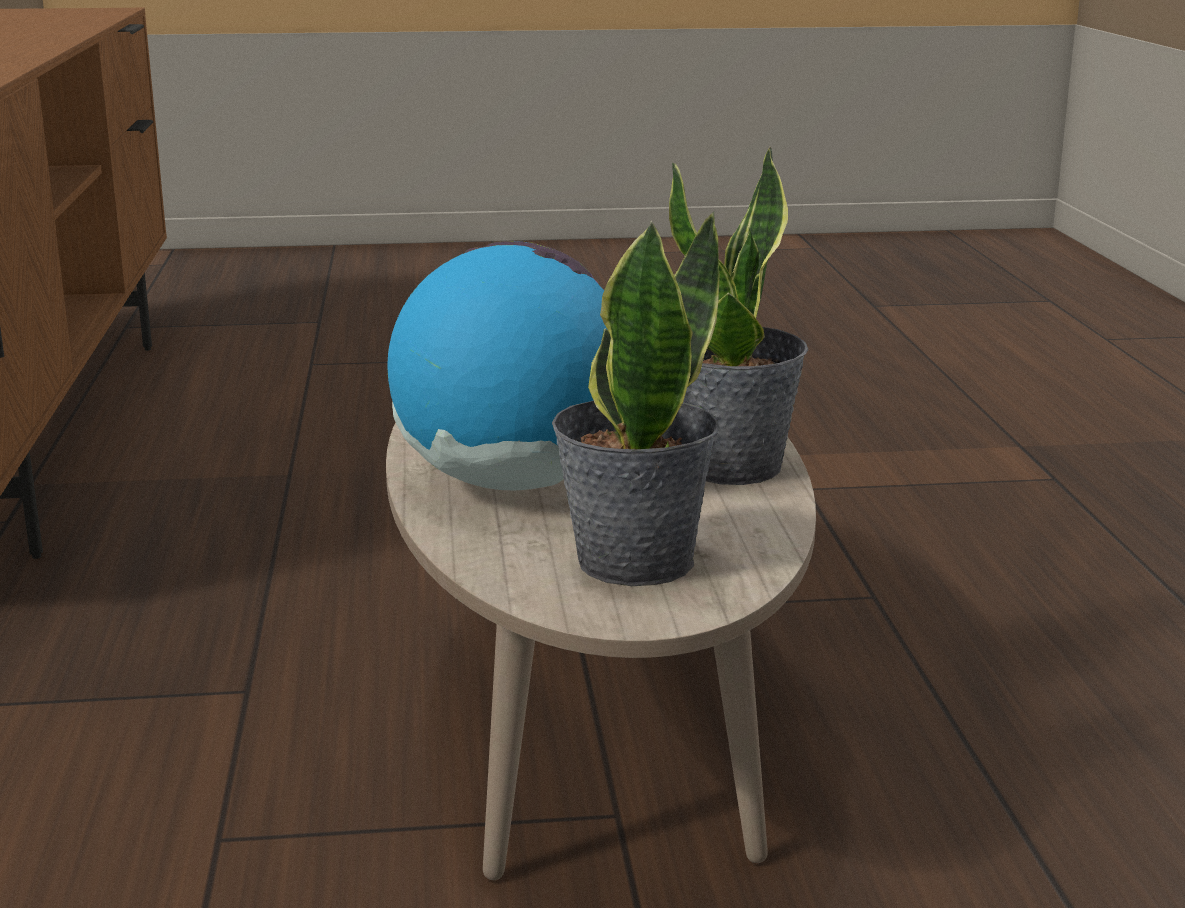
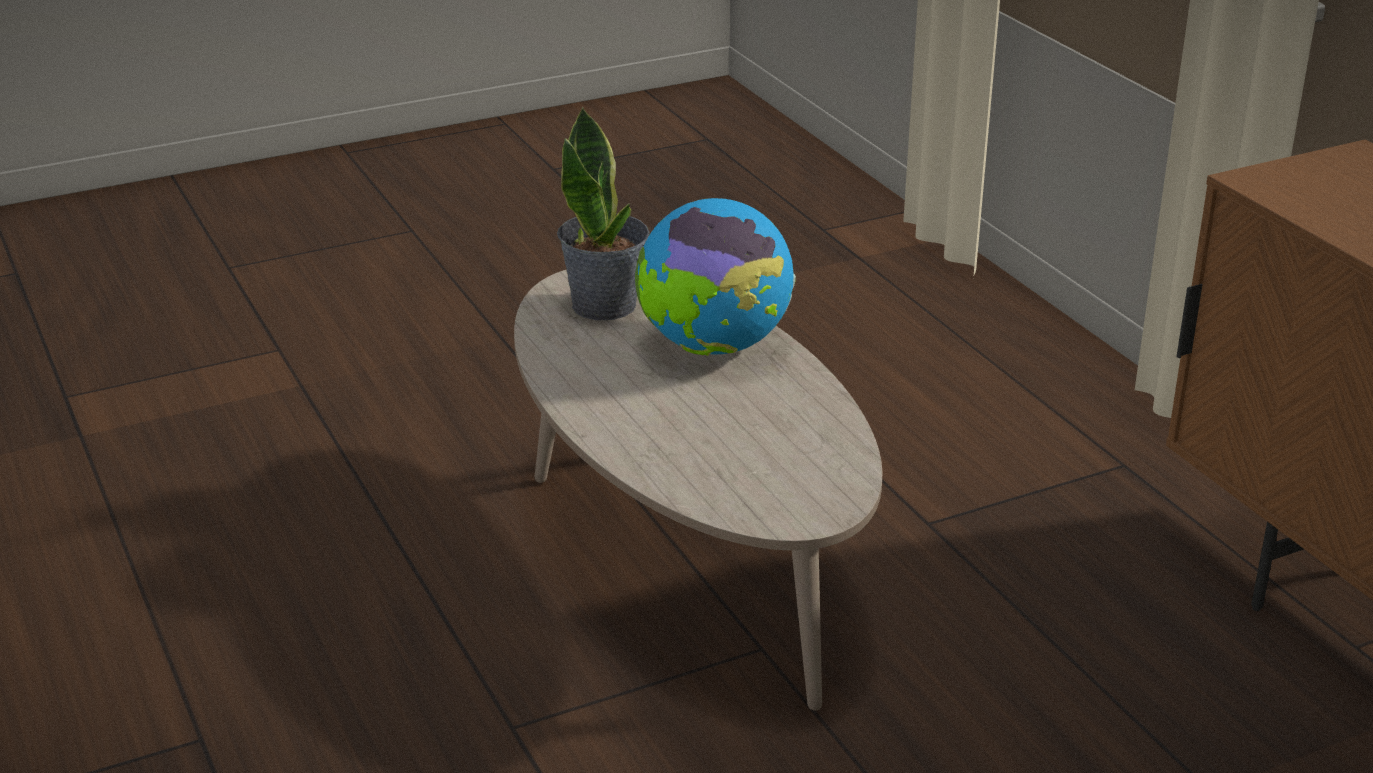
camera: 160 degrees right, 10 degrees up
(732, 467) = (584, 386): potted plant -> none

